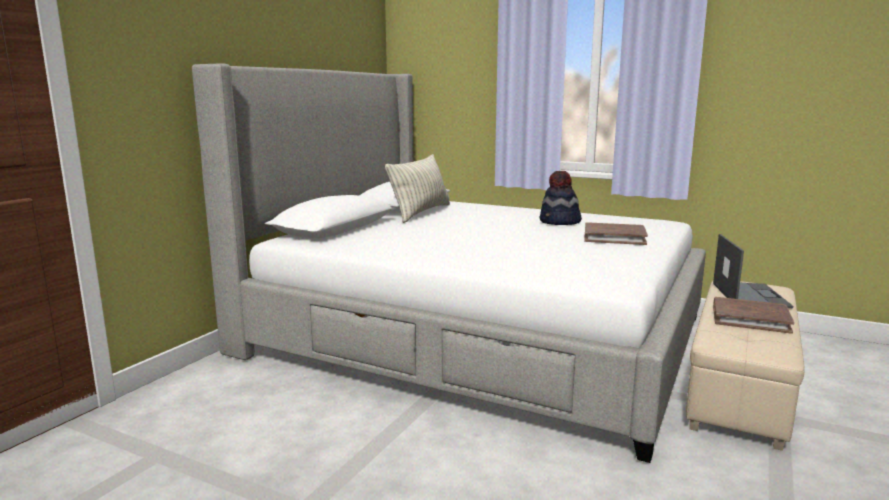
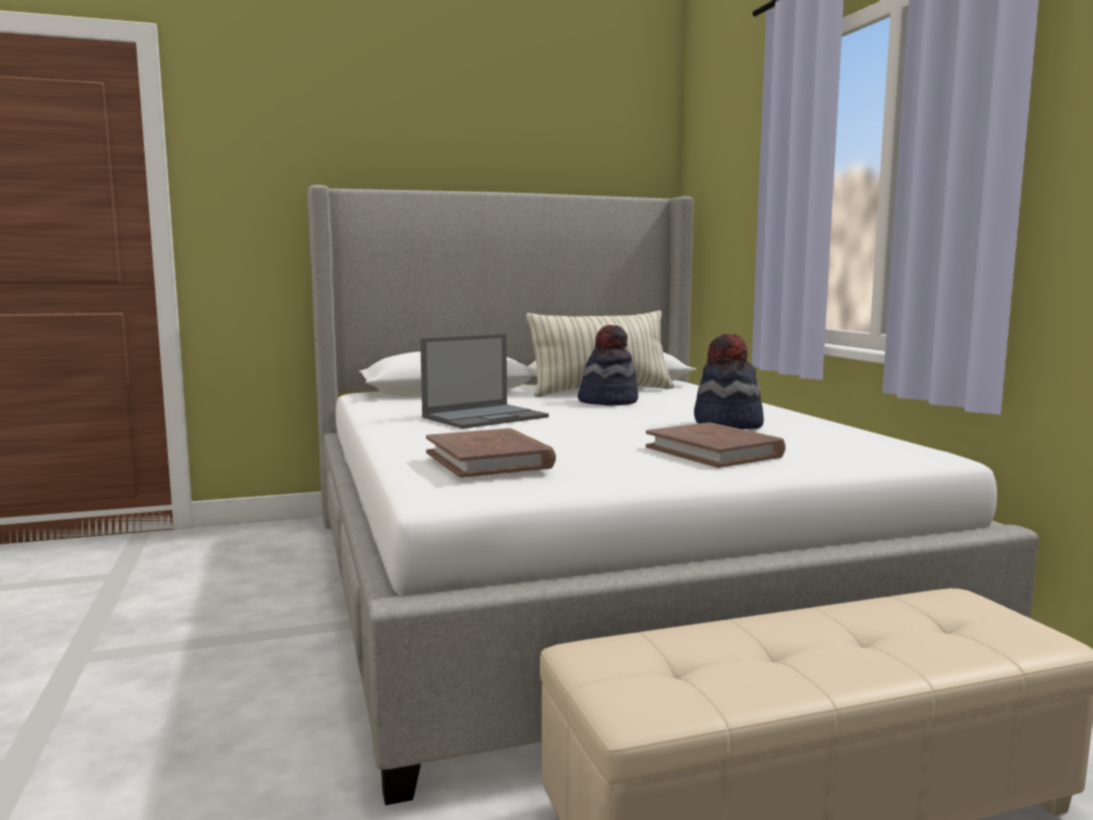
camera: 45 degrees right, 5 degrees down
(453, 219) = (608, 401): none -> hat
(749, 295) = (923, 625): laptop -> laptop (486, 417)
(750, 318) = (780, 651): brown book -> brown book (489, 460)

